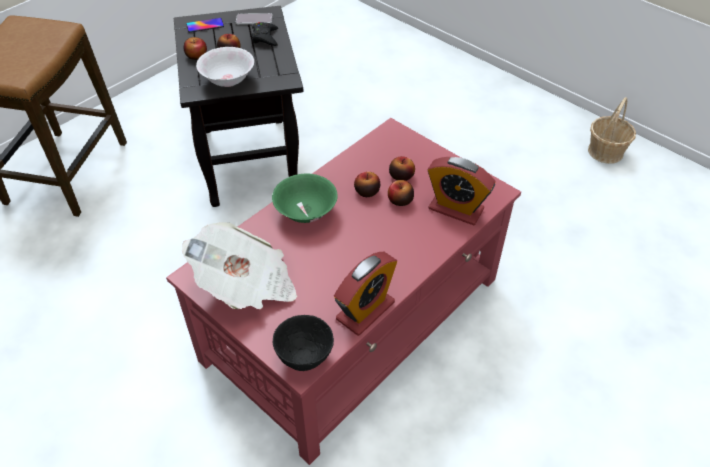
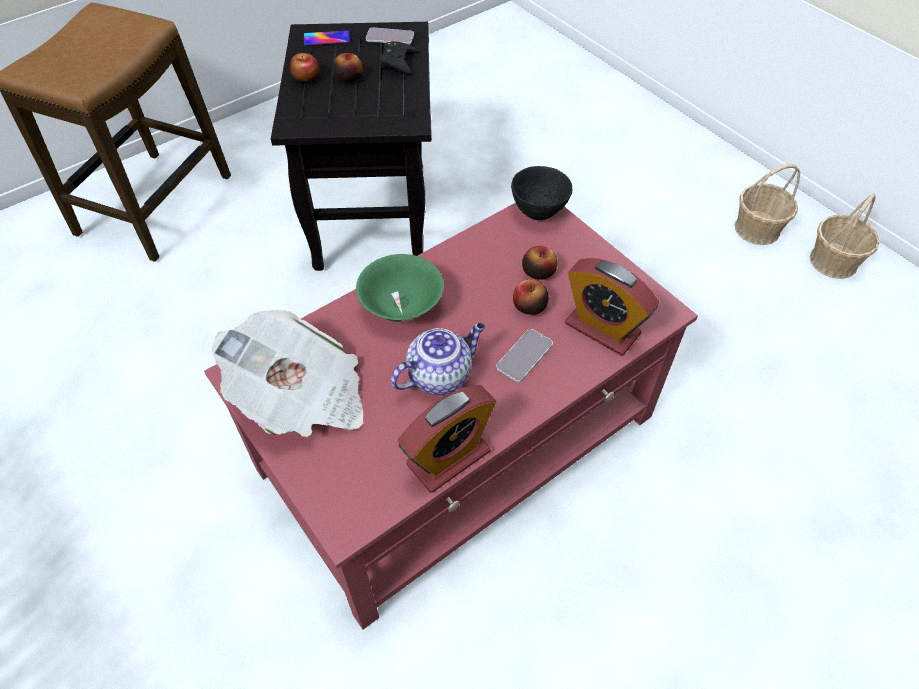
camera: 10 degrees right, 5 degrees up
(227, 80) = (337, 115): white bowl -> none
(304, 357) = (353, 511): black bowl -> black bowl (538, 211)
(346, 255) = (440, 374): none -> teapot
(367, 191) = (488, 288): apple -> none
(404, 235) = (524, 356): none -> phone
(546, 135) = (757, 229): none -> basket

